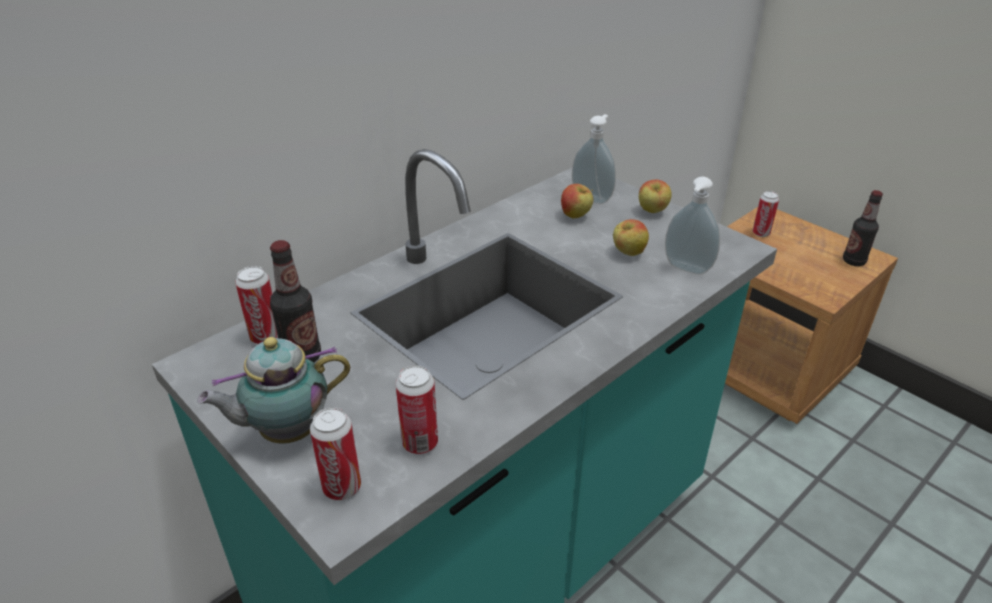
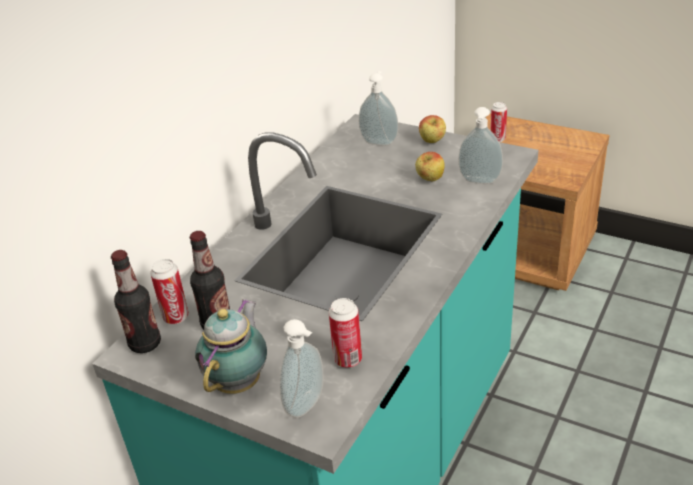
camera: 15 degrees left, 0 degrees up
(286, 432) = (240, 381): teapot -> teapot turned 150 degrees clockwise
(342, 487) = (307, 406): can -> soap dispenser
(575, 216) = (374, 159): apple -> none
(853, 261) = (577, 145): bottle -> bottle (145, 344)

